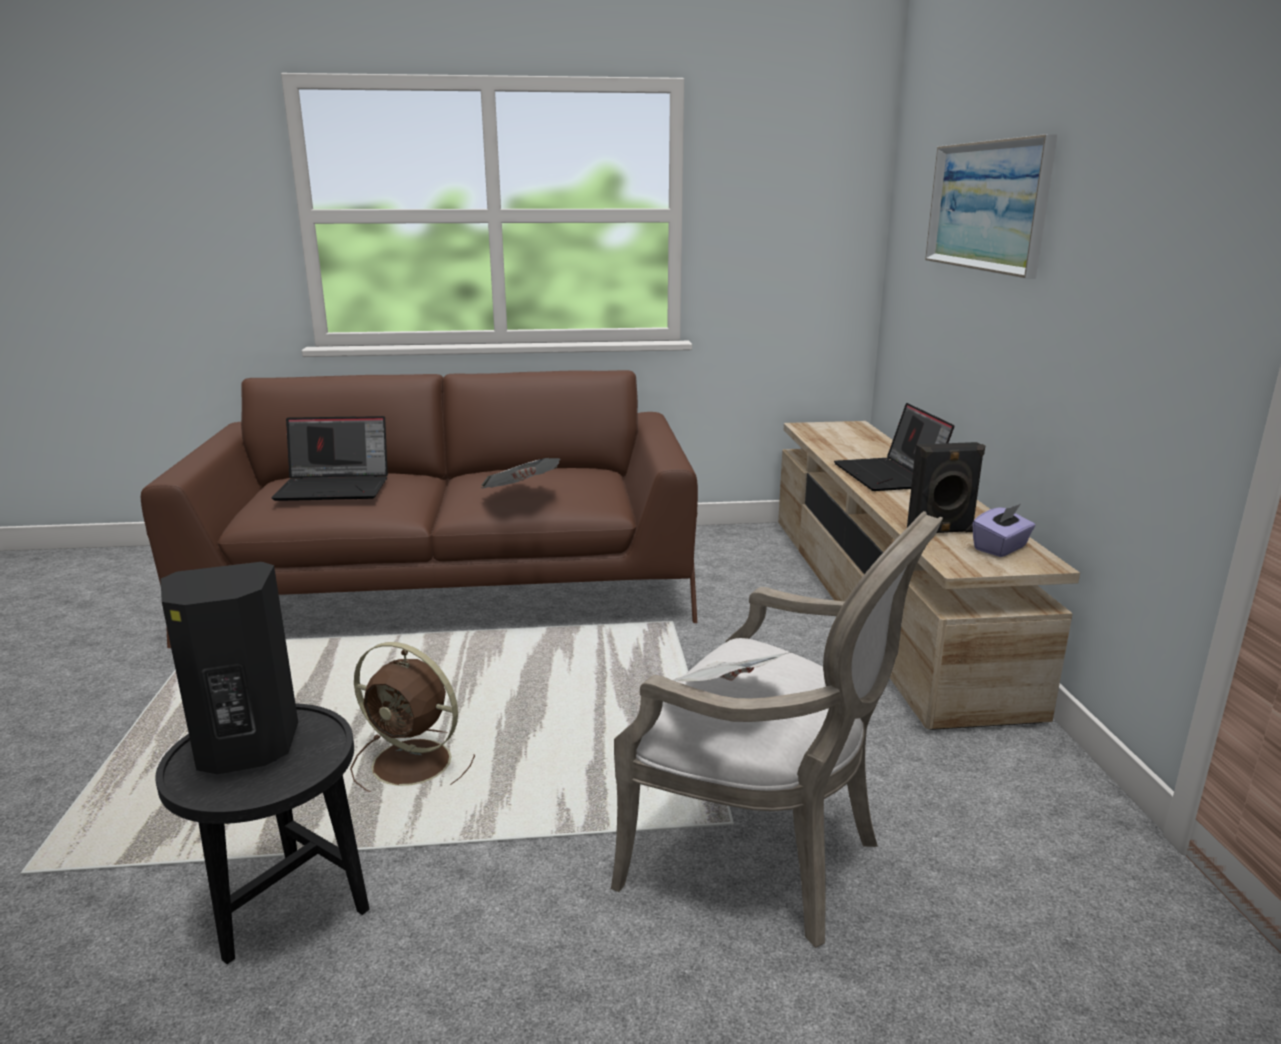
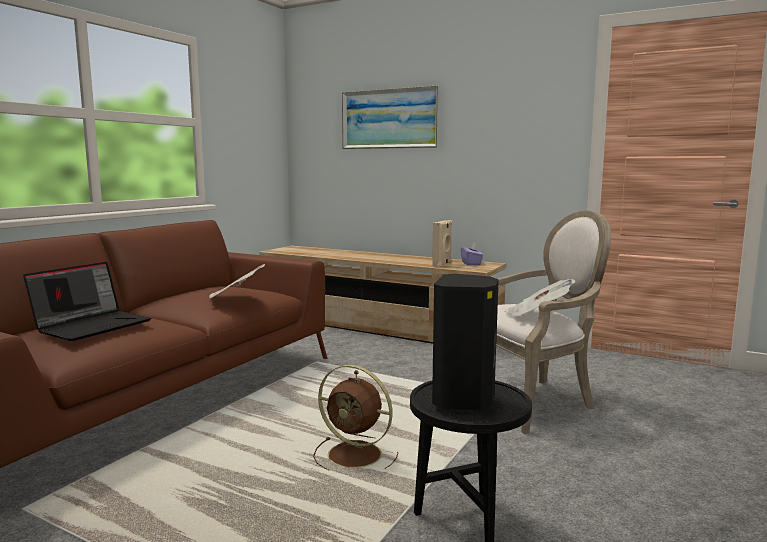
camera: 55 degrees left, 10 degrees down
(415, 764) = (357, 455): brown fan -> brown fan turned 60 degrees clockwise
(889, 476) = (369, 256): laptop -> none
(940, 531) = (442, 264): black speaker -> beige speaker

